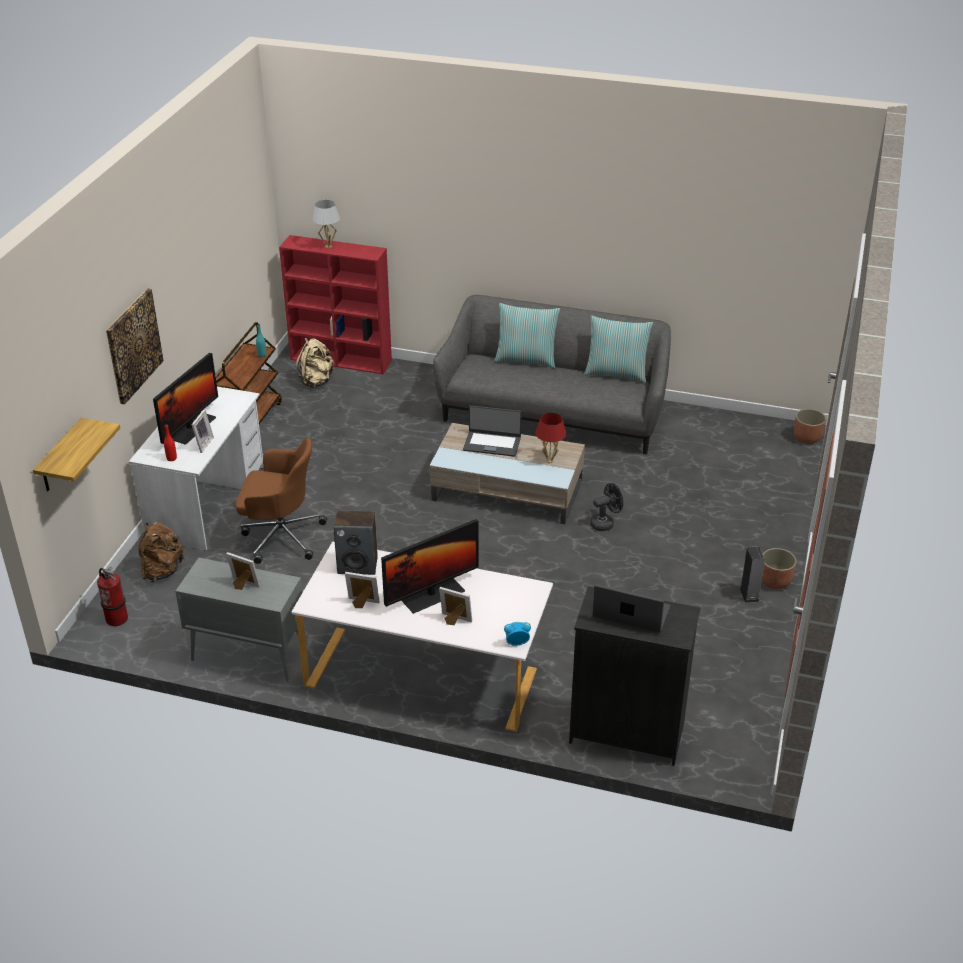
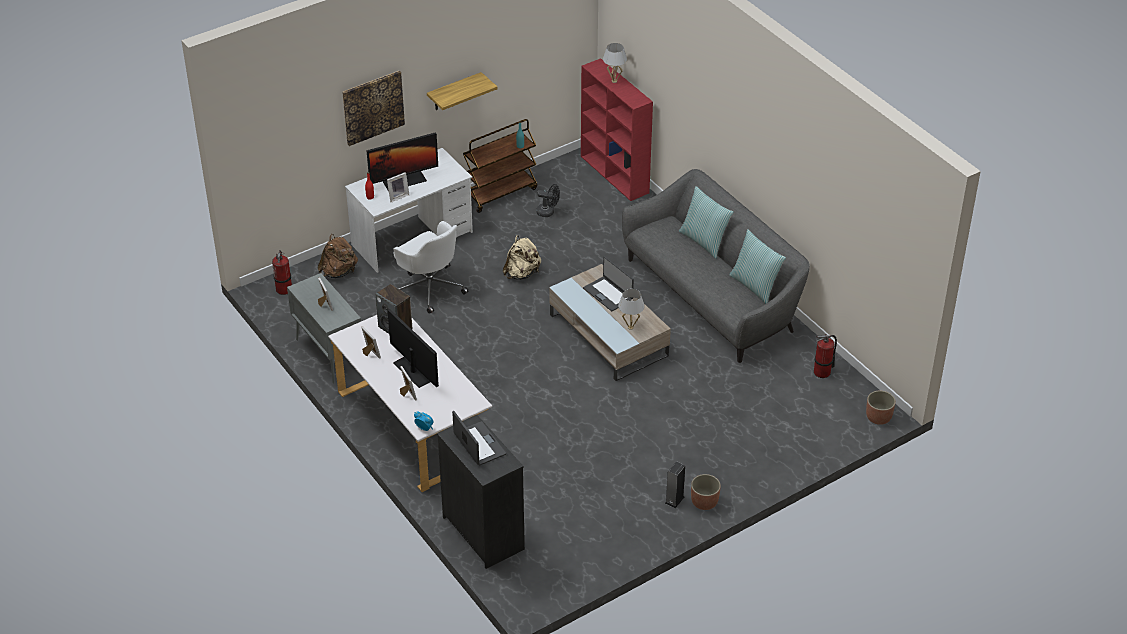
camera: 40 degrees right, 5 degrees up
(60, 457) = (271, 165): shelf -> shelf (454, 92)
(281, 536) = (430, 287): brown office chair -> white office chair
(316, 381) = (578, 183): beige backpack -> beige backpack (522, 273)
(432, 594) = (414, 371): monitor -> monitor turned 135 degrees counterclockwise
(549, 461) = (630, 327): red table lamp -> white table lamp
(605, 523) = (643, 396): black fan -> black fan (548, 212)
(719, 427) = (822, 372): none -> fire extinguisher

